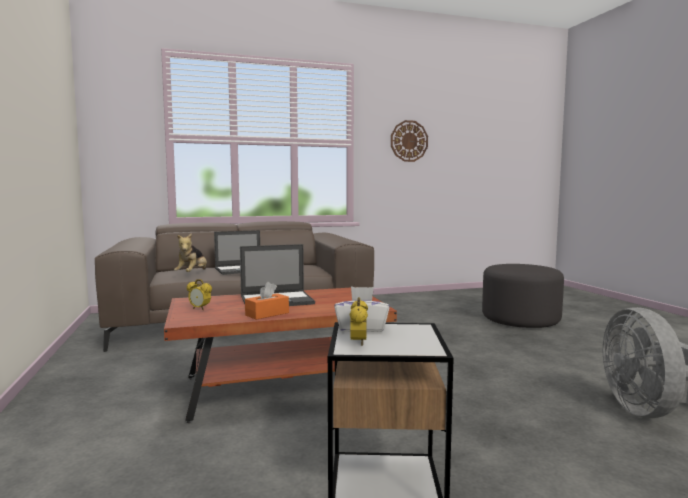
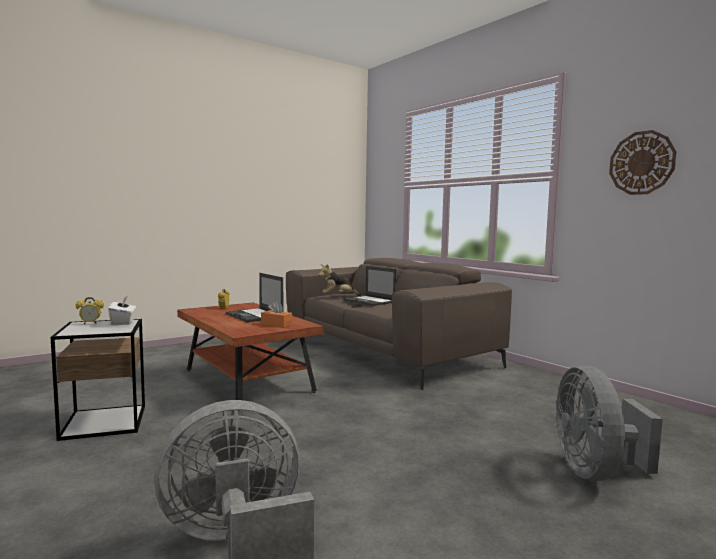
camera: 70 degrees right, 0 degrees up
(267, 314) = (212, 317): orange tissue box -> orange tissue box (276, 324)
(520, 319) = (595, 471): grey ottoman -> grey fan

